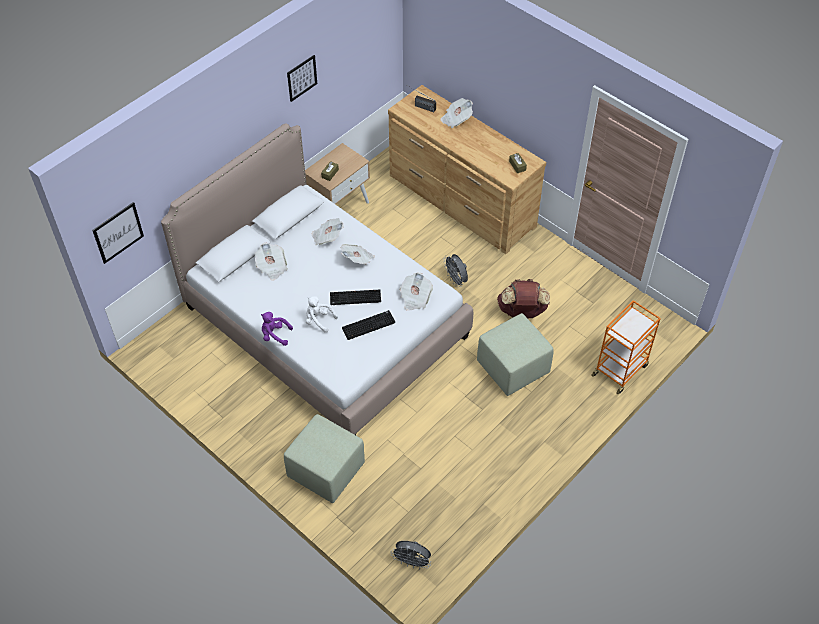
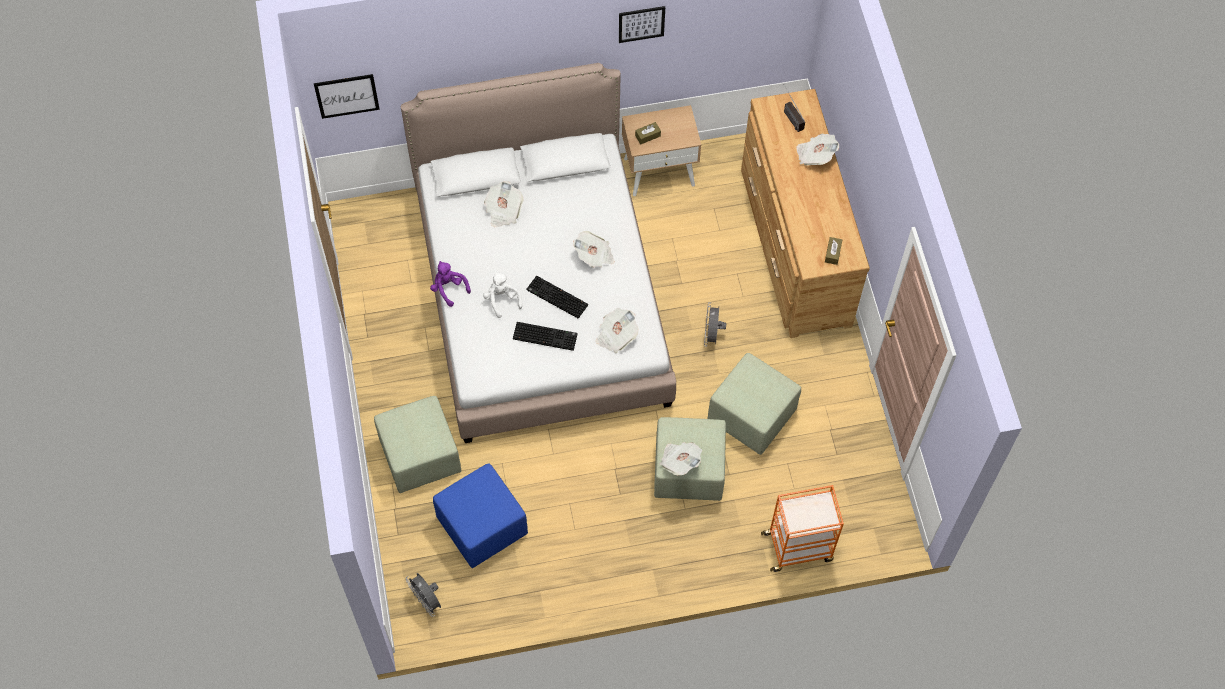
camera: 35 degrees right, 10 degrees up
(327, 237) = (584, 210): newspaper -> newspaper (679, 461)
(407, 488) = (481, 525): none -> blue ottoman
(522, 312) = (750, 415): brown backpack -> green ottoman

